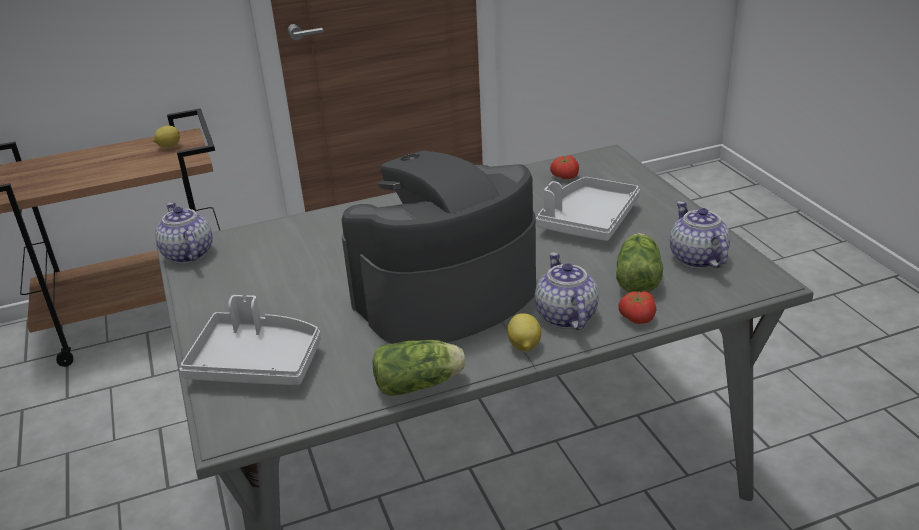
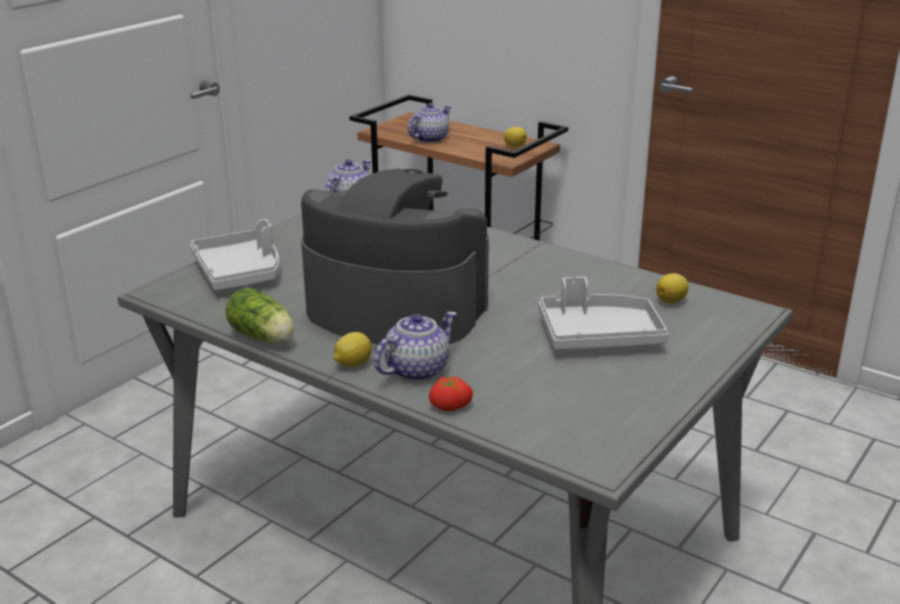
camera: 55 degrees right, 5 degrees down
(564, 176) = (671, 301): tomato -> lemon
(638, 277) = (521, 388): lettuce -> none
(696, 258) = (596, 411): teapot -> teapot (430, 138)

